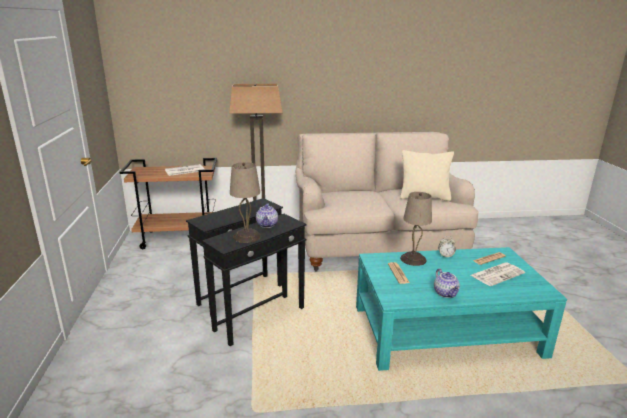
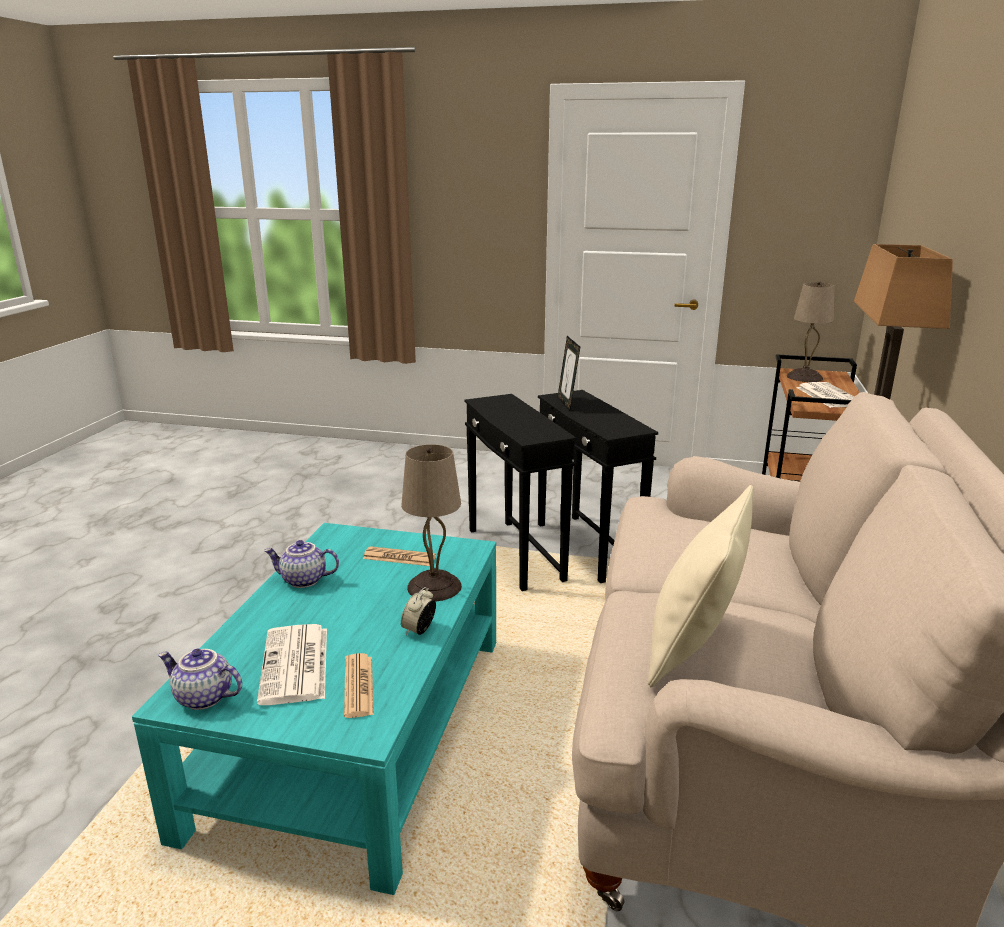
camera: 110 degrees right, 0 degrees up
(222, 221) = (567, 404): none -> picture frame
(247, 236) = (504, 411): beige table lamp -> beige table lamp (805, 377)
(267, 225) = (534, 424): teapot -> teapot (203, 698)

